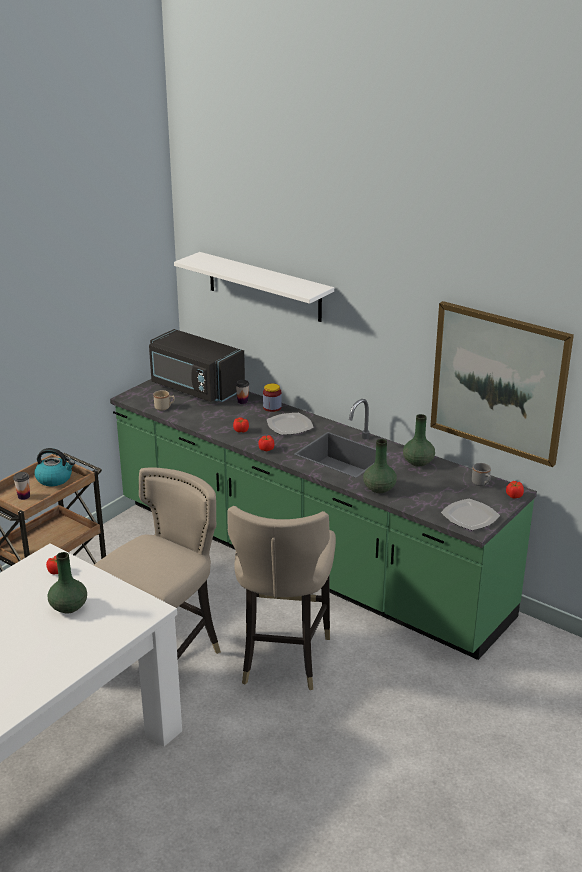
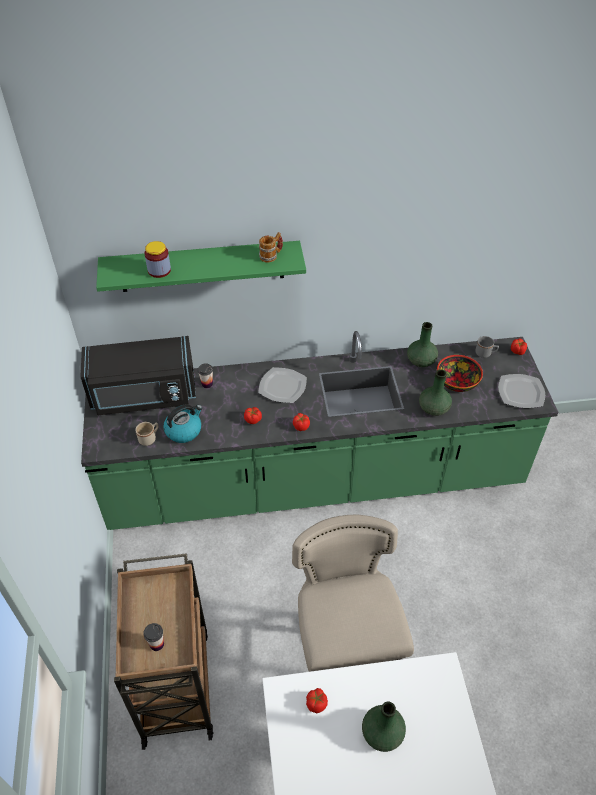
camera: 45 degrees left, 20 degrees up
(55, 479) = (154, 598): kettle -> kettle (184, 430)
(264, 287) = (202, 266): white shelf -> green shelf
(272, 407) = (240, 375): jar -> jar (159, 270)
(282, 657) = (410, 584): beige stool -> none
(300, 286) = (271, 255): none -> mug
(426, 486) = (457, 382): none -> bowl
(499, 382) = (490, 266): picture -> none

